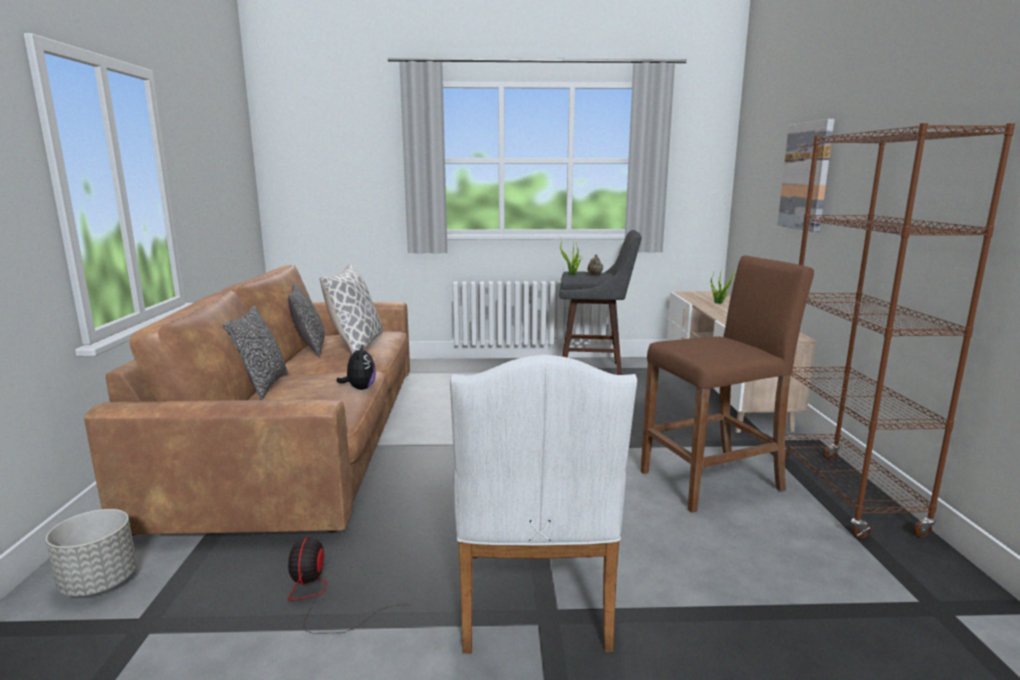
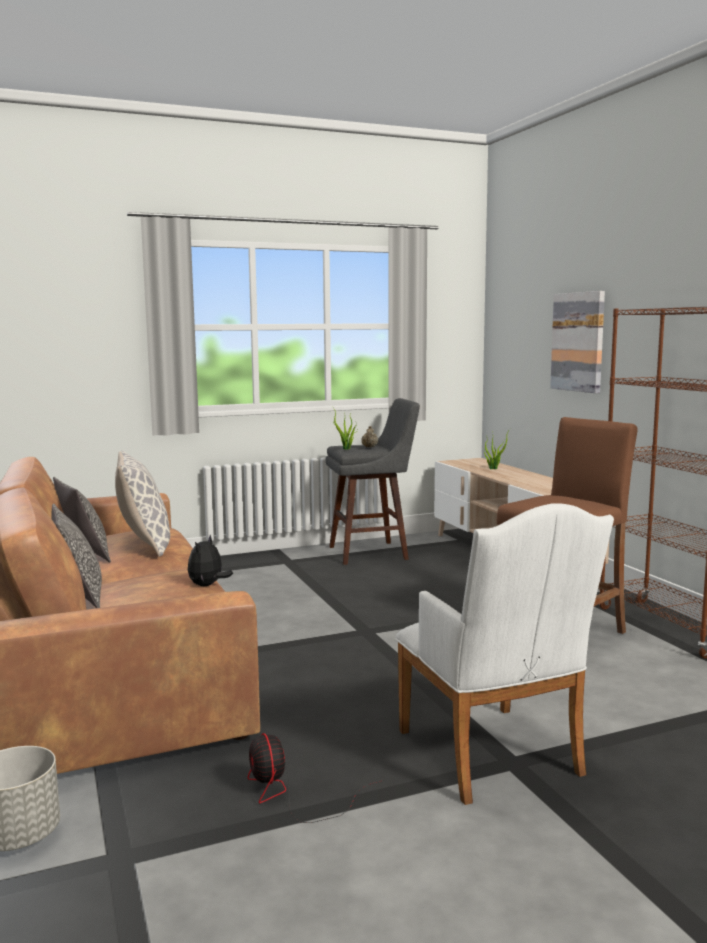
camera: 20 degrees left, 5 degrees down
(360, 388) = (207, 585): plush toy -> plush toy turned 135 degrees counterclockwise

